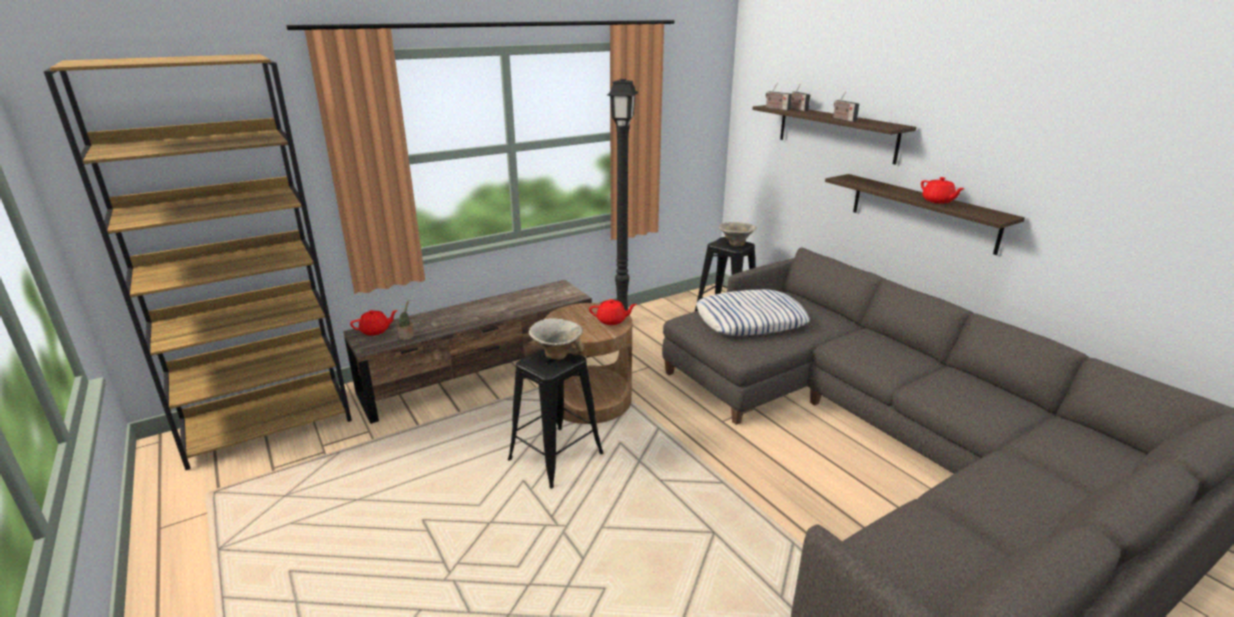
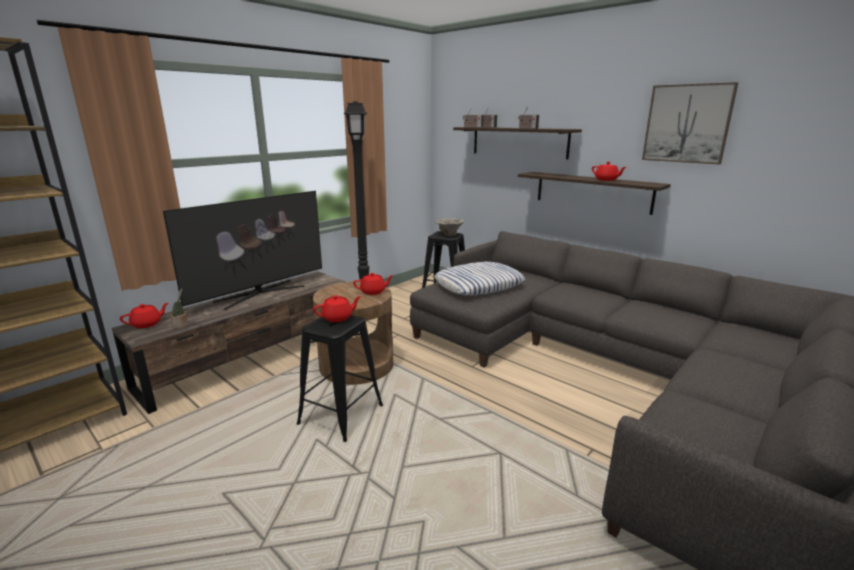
camera: 15 degrees left, 5 degrees down
(493, 305) = (259, 294): none -> television
(557, 354) = (338, 318): bowl -> red teapot
(1055, 138) = (687, 124): none -> picture

